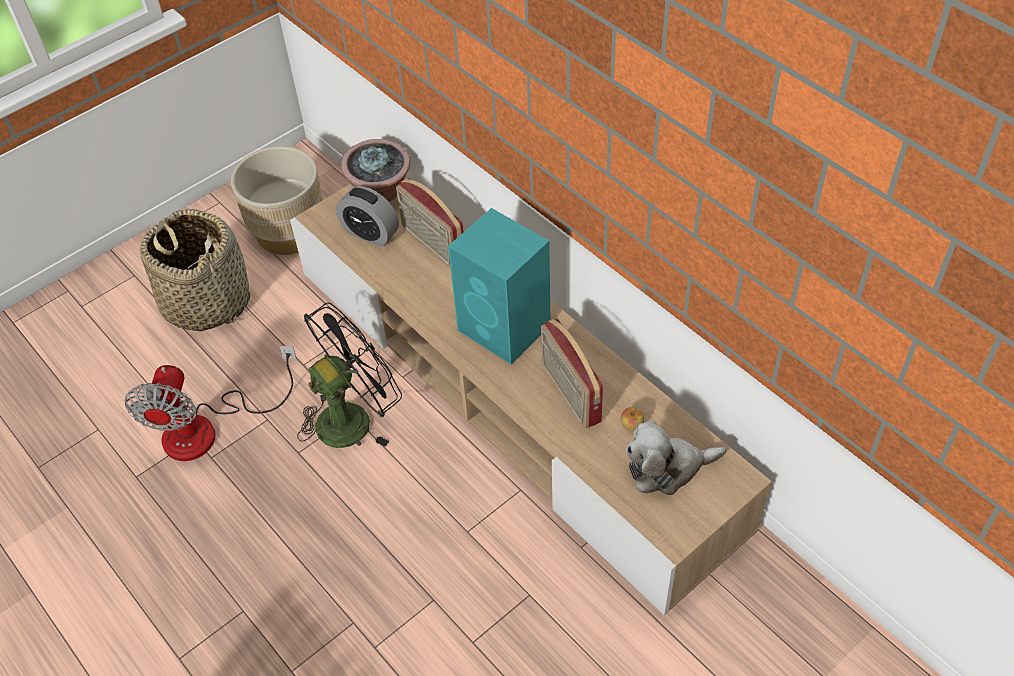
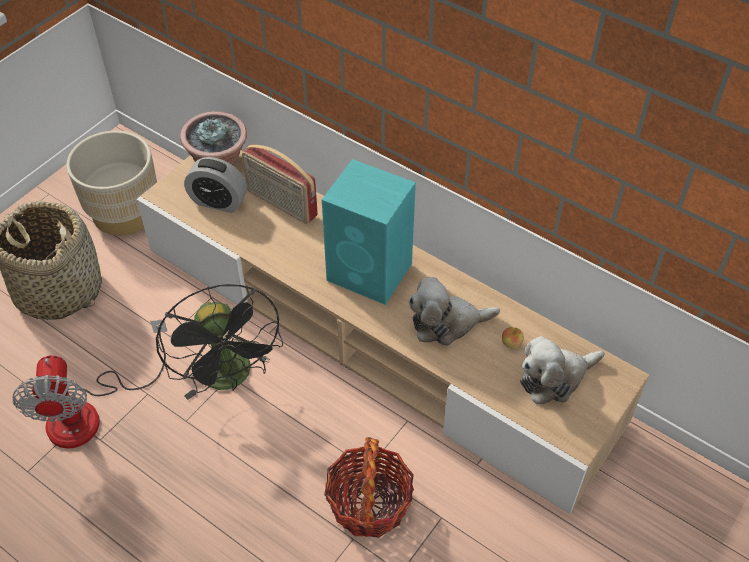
camera: 15 degrees left, 0 degrees up
(352, 417) = (231, 378): black fan -> black fan turned 120 degrees clockwise
(459, 567) = (369, 503): none -> basket
(569, 393) = (447, 323): radio -> plush toy

